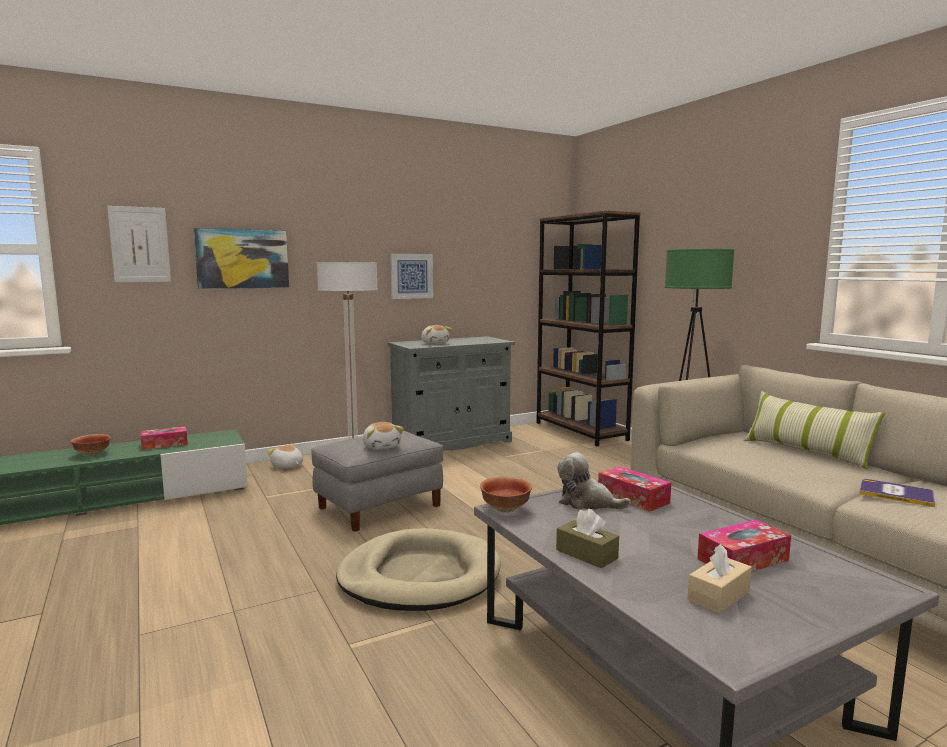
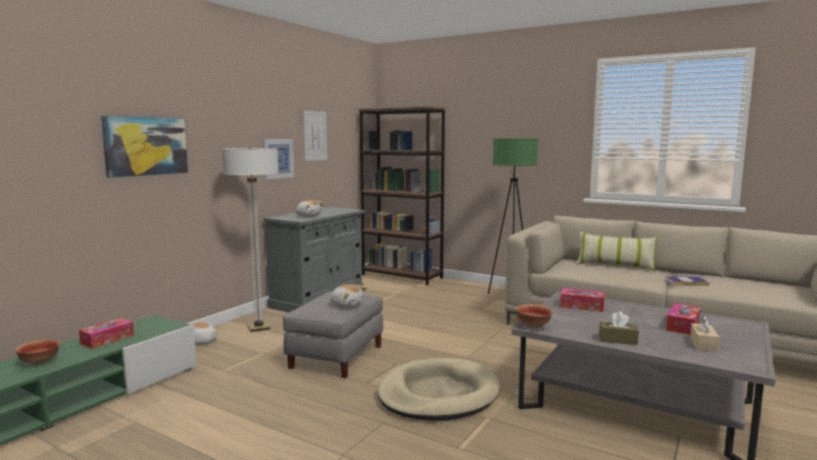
camera: 30 degrees left, 0 degrees up
(140, 244) = (49, 133): picture -> picture (315, 136)
(587, 503) = (565, 313): plush toy -> none

